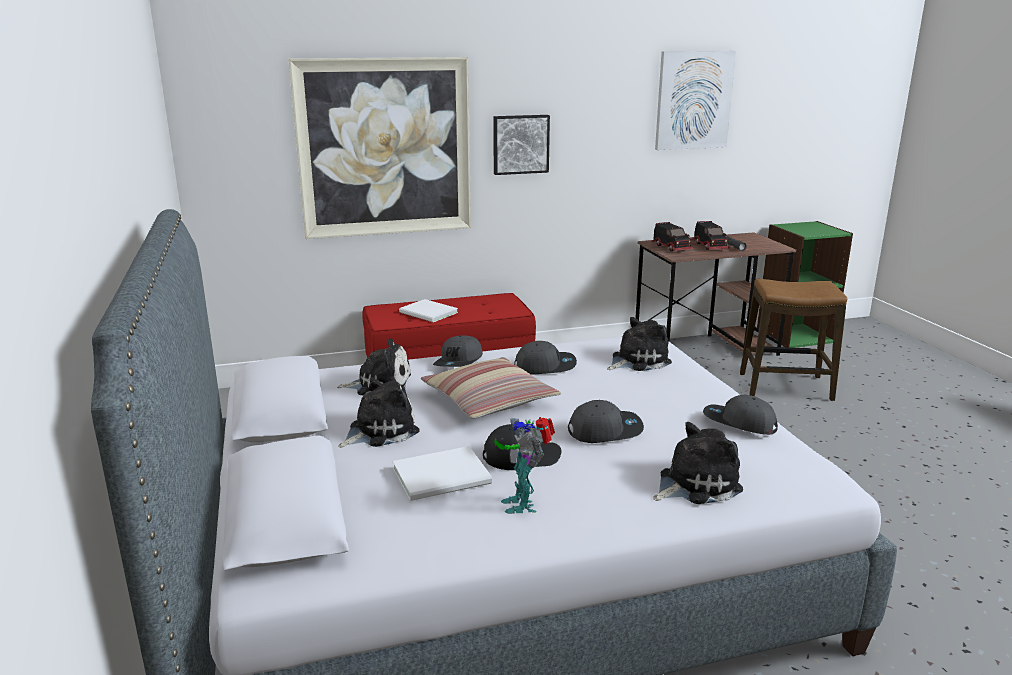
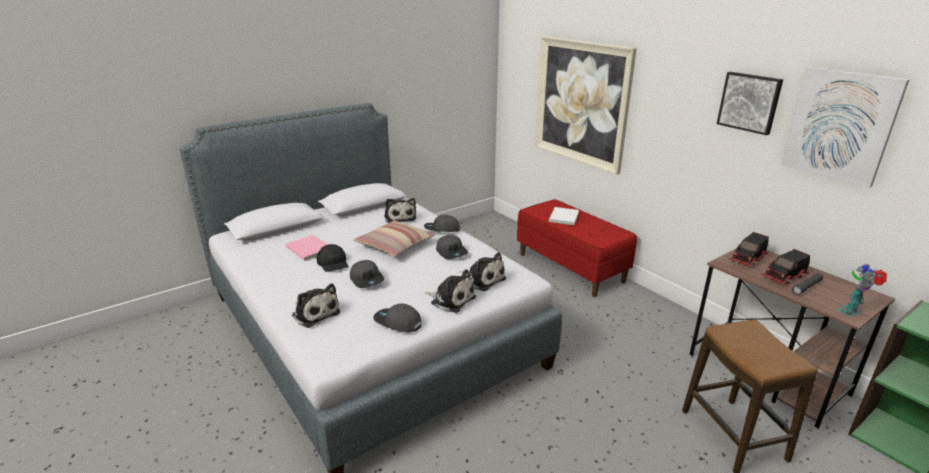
camera: 70 degrees right, 5 degrees up
(379, 431) = (349, 228): plush toy -> plush toy (451, 299)
(445, 476) = (309, 250): white book -> pink book
(520, 144) = (663, 123): picture -> picture (749, 102)
(523, 503) = (288, 270): toy robot -> toy robot (852, 312)
(739, 423) = (397, 323): grey cap -> grey cap turned 75 degrees counterclockwise

